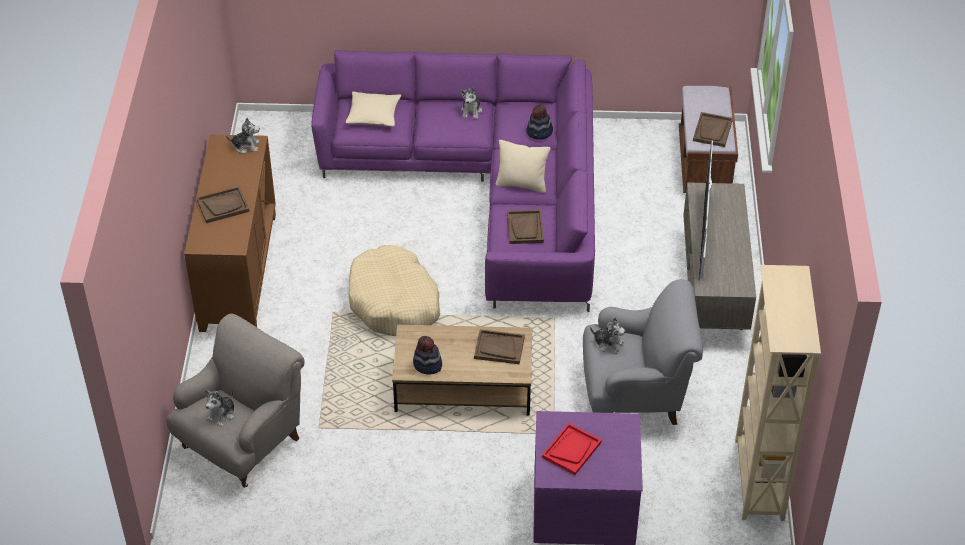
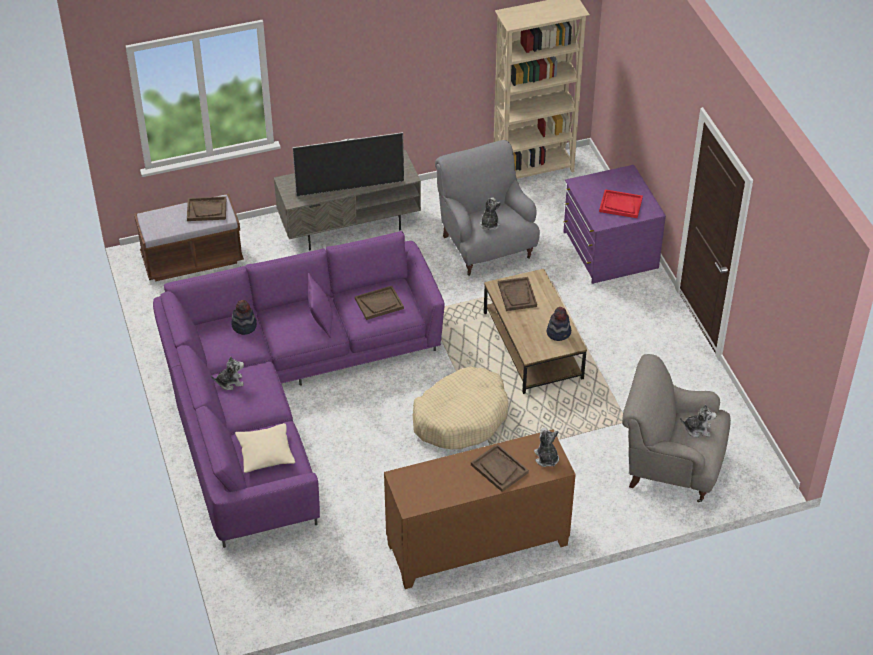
camera: 110 degrees left, 0 degrees up
(246, 146) = (407, 482): plush toy -> plush toy (546, 458)
(522, 184) = (321, 321): beige pillow -> purple pillow

